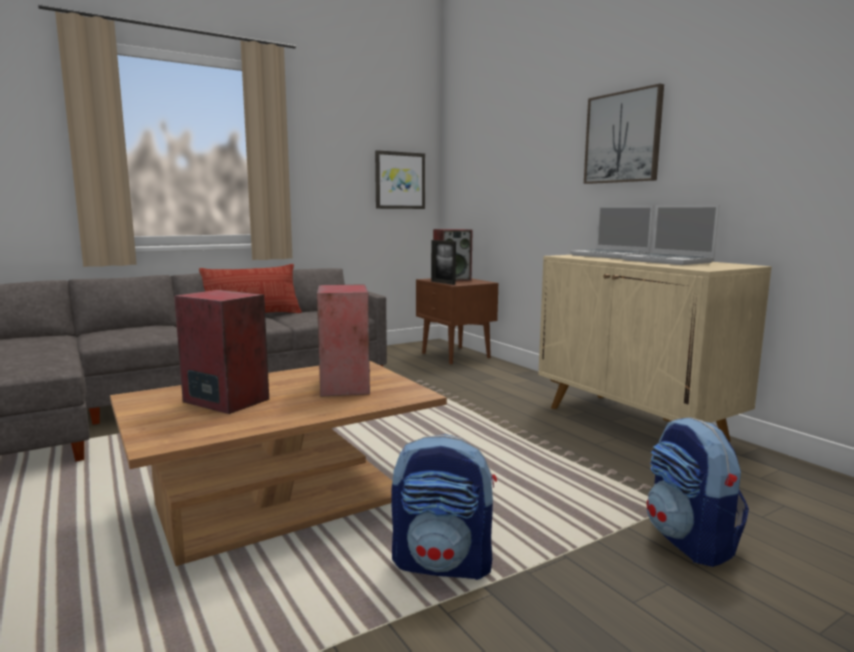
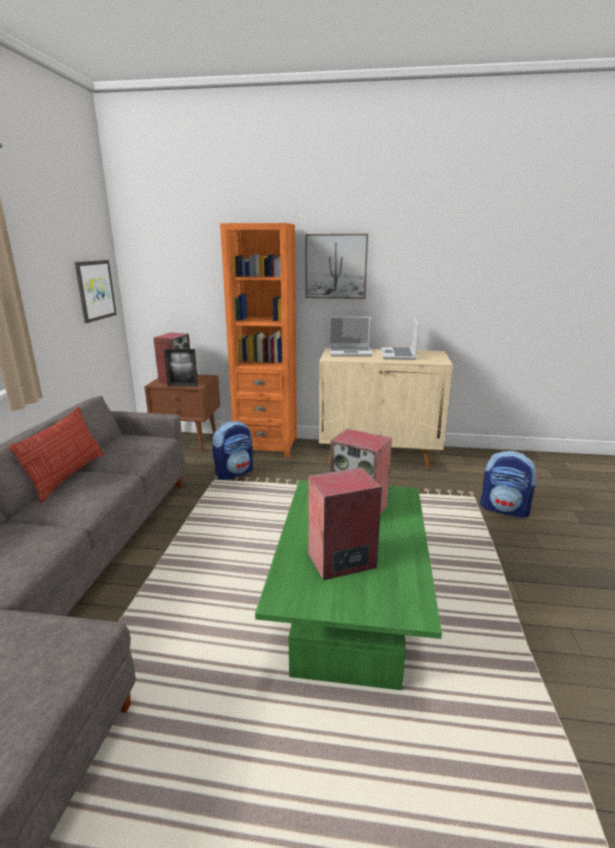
camera: 50 degrees left, 10 degrees up
(283, 501) = (350, 610): brown coffee table -> green coffee table
(443, 563) = (476, 581): backpack -> backpack (234, 472)
(517, 377) = (266, 446): none -> orange bookcase
(668, 261) = (398, 355): laptop -> laptop turned 90 degrees clockwise

